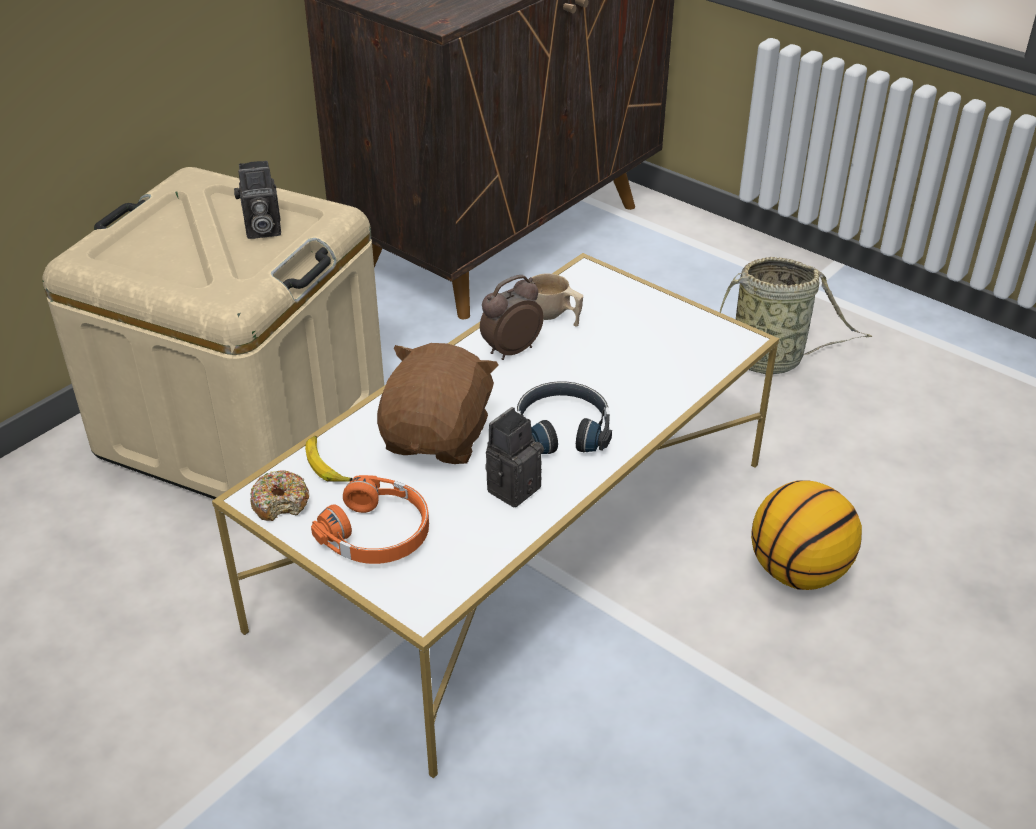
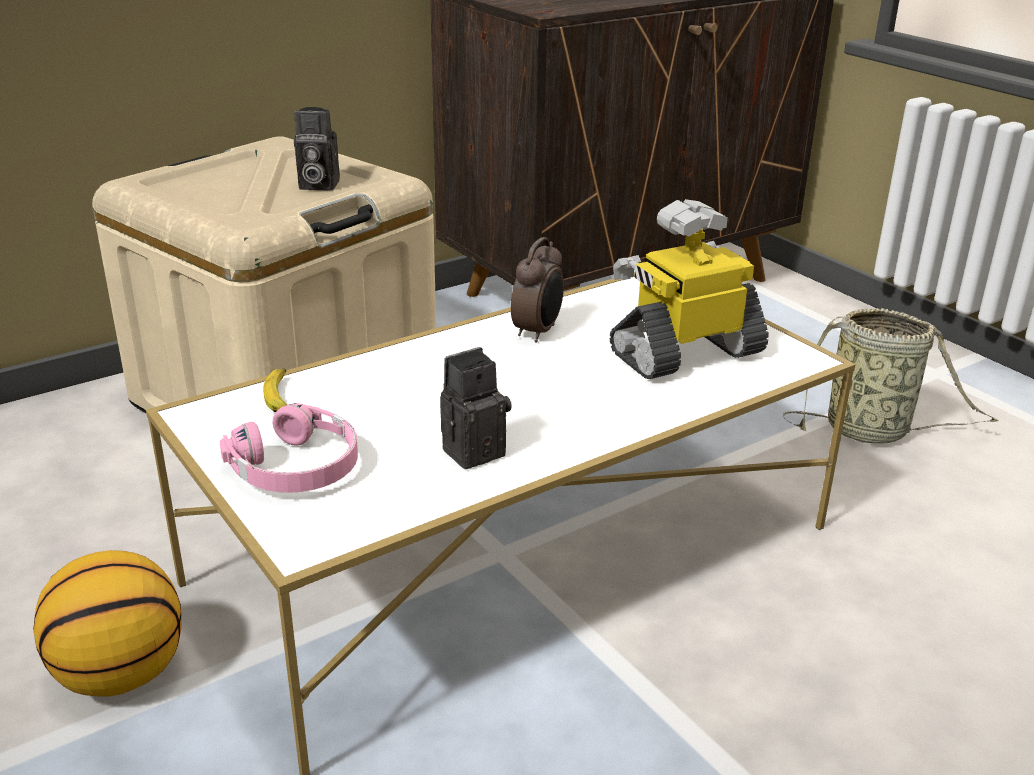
camera: 15 degrees right, 10 degrees down
(281, 503) = (213, 422): donut -> none
(378, 533) = (297, 467): orange headphones -> pink headphones
(439, 437) = (417, 393): brown plush toy -> none
(510, 350) = (538, 332): alarm clock -> alarm clock turned 135 degrees clockwise
(554, 317) = (601, 311): beige cup -> none
(562, 429) = (559, 407): black headphones -> none
(641, 351) = (685, 352): none -> toy robot
(798, 571) = (840, 648): basketball -> basketball (121, 674)

